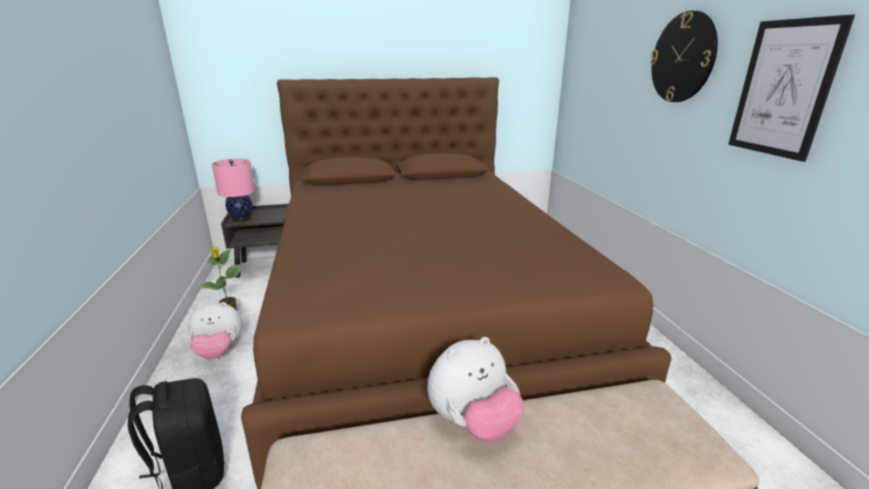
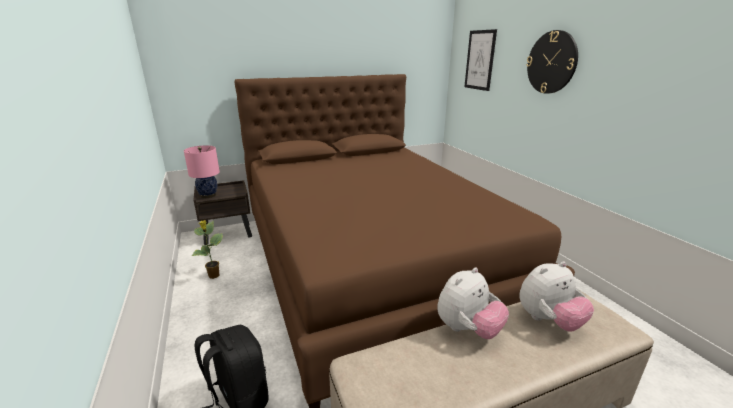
camera: 10 degrees left, 0 degrees up
(219, 351) = (218, 306): plush toy -> plush toy (548, 321)
(783, 89) = (628, 86): picture -> picture (480, 60)

